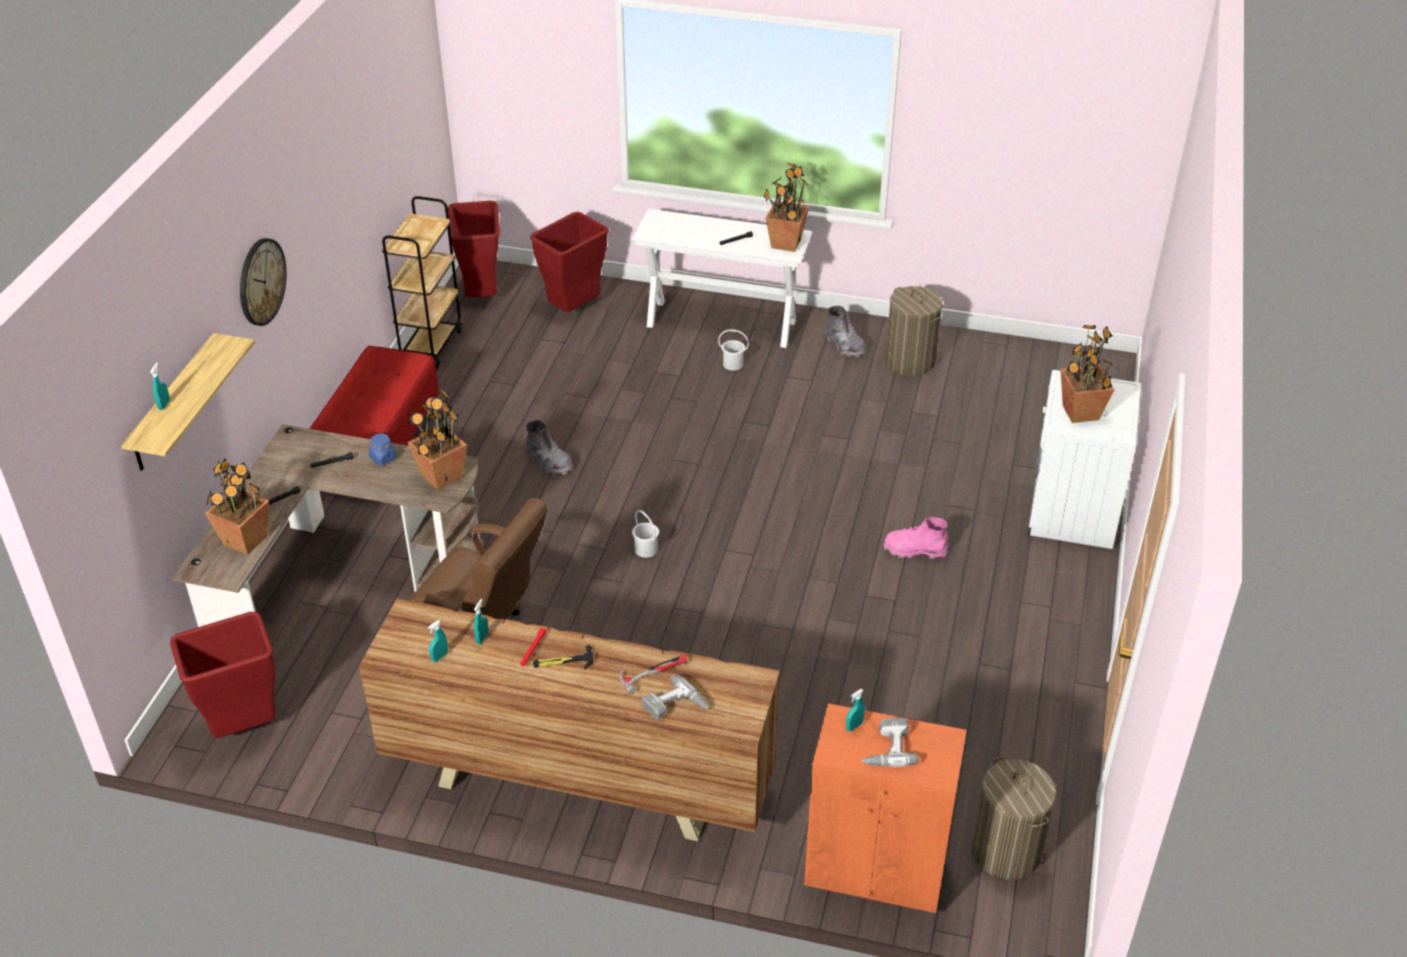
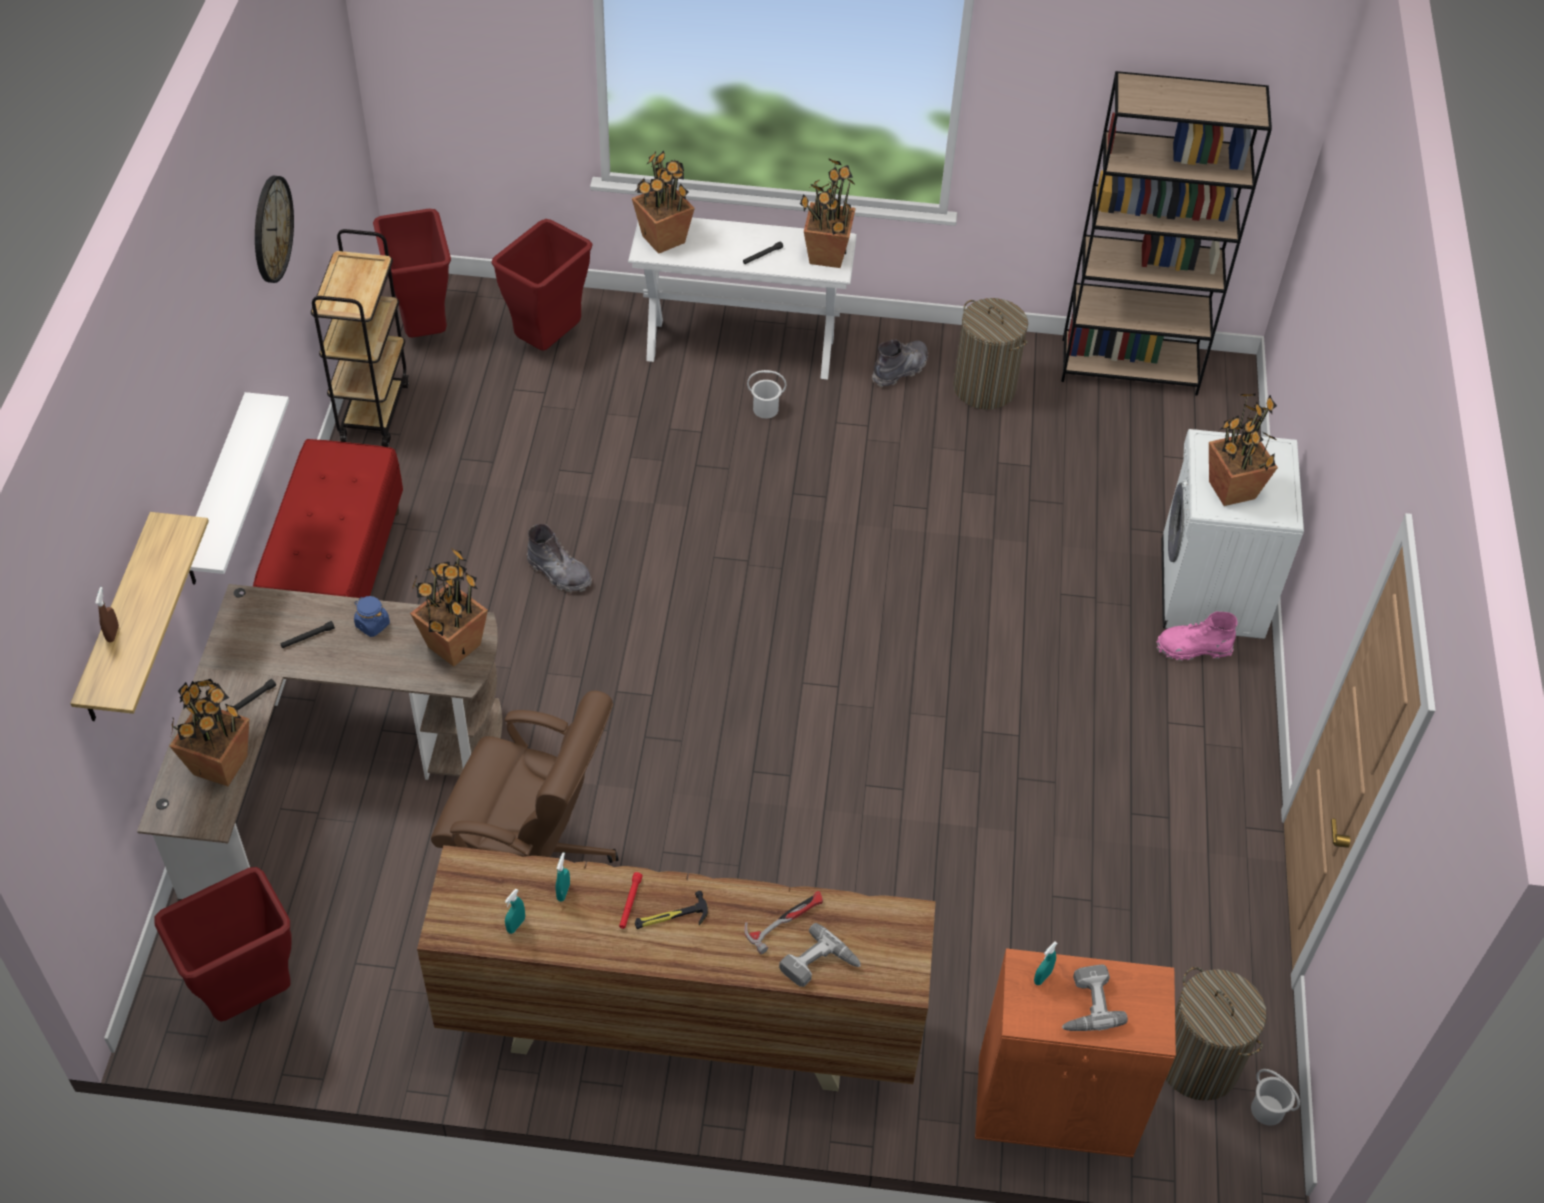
camera: 10 degrees left, 10 degrees up
(164, 405) = (112, 633): turquoise spray bottle -> brown spray bottle
(261, 281) = (192, 420): wall clock -> wall clock (271, 229)
(279, 350) = (216, 493): none -> white shelf
(645, 550) = (704, 691): white bucket -> white bucket (1267, 1110)
(662, 226) = (664, 239): none -> potted plant
(845, 345) = (900, 370): grey boot -> grey boot turned 90 degrees counterclockwise
(914, 550) = (1031, 661): pink boot -> pink boot (1193, 648)
(1031, 354) = (1130, 366): none -> beige bookcase

